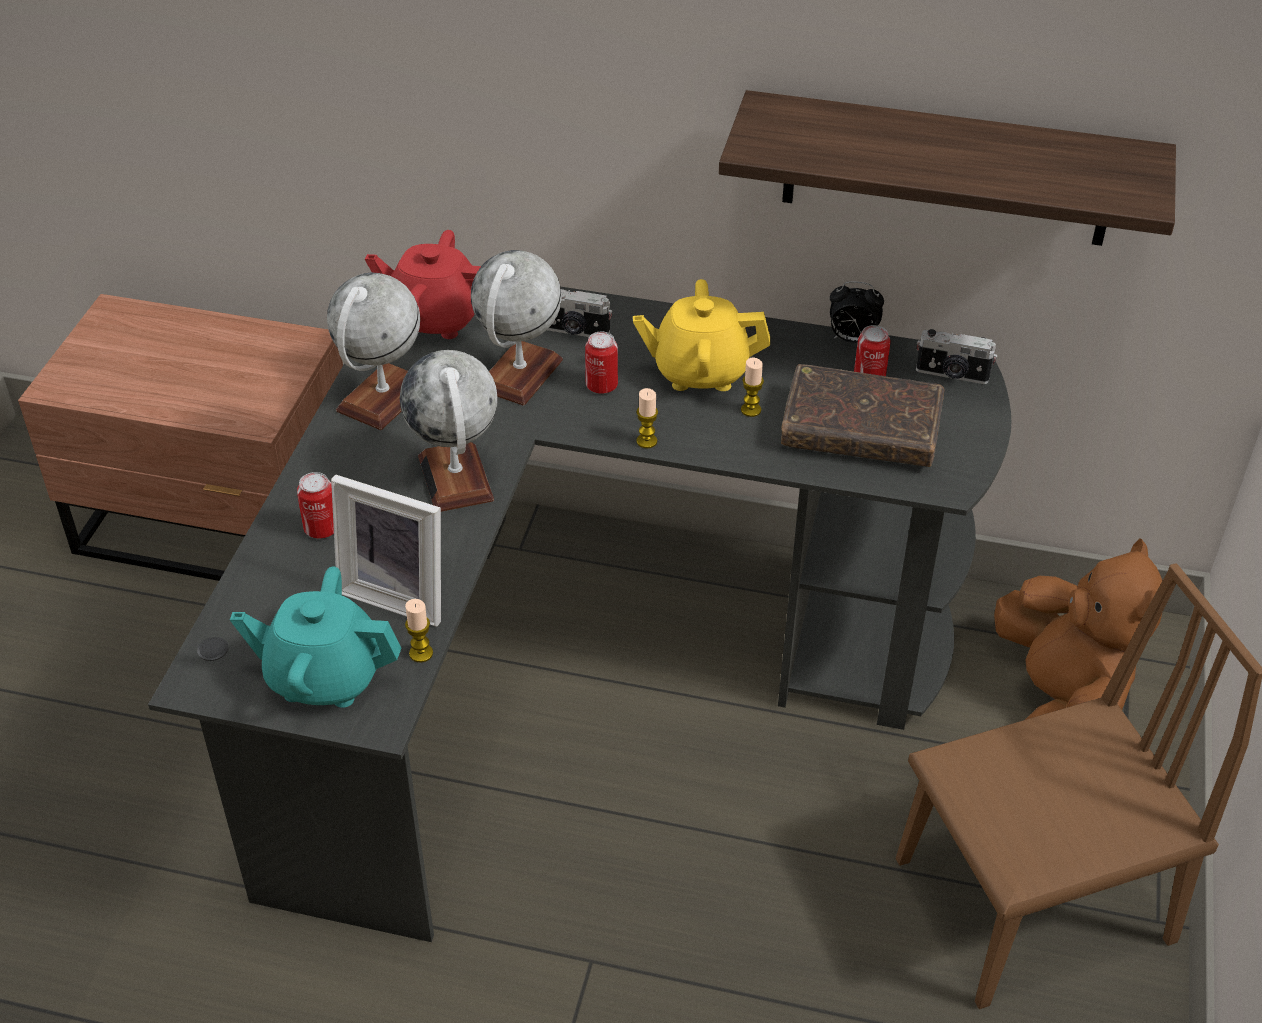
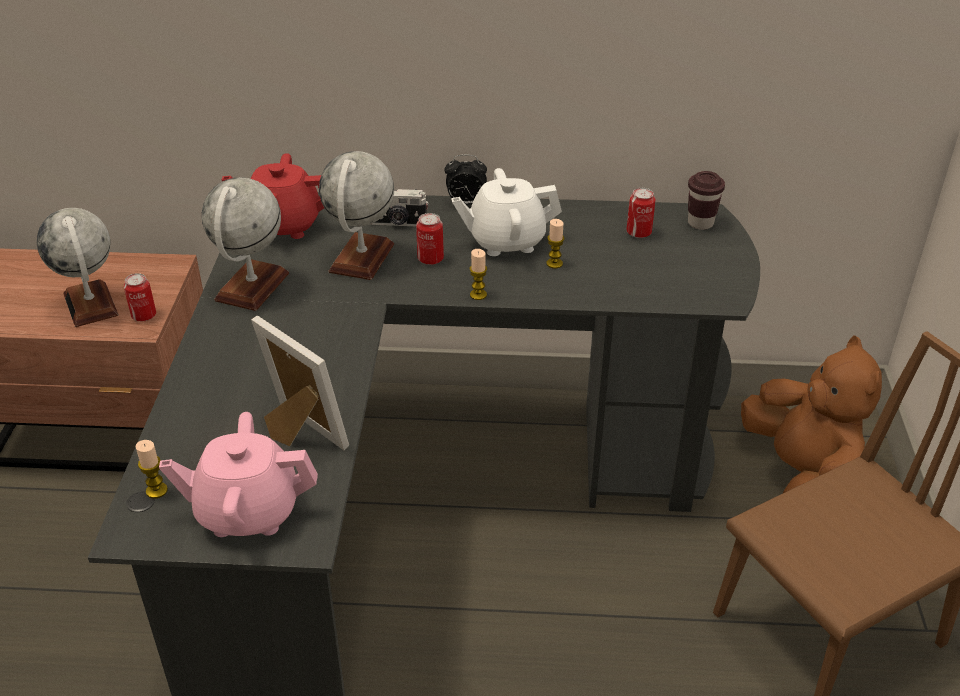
camera: 10 degrees left, 5 degrees down
(321, 529) = (220, 392): can -> can (144, 316)
(324, 677) = (247, 511): turquoise teapot -> pink teapot
(399, 593) = (299, 434): picture frame -> picture frame turned 150 degrees counterclockwise
(421, 653) = (330, 480): candle -> candle (156, 490)
(456, 478) = (328, 339): globe -> globe (91, 304)
(700, 371) = (506, 241): yellow teapot -> white teapot
(852, 339) = (616, 207): alarm clock -> alarm clock (465, 203)
(860, 431) = (644, 269): brown book -> none
(948, 170) = (684, 58): shelf -> none
(952, 375) = (700, 223): camera -> brown cup

